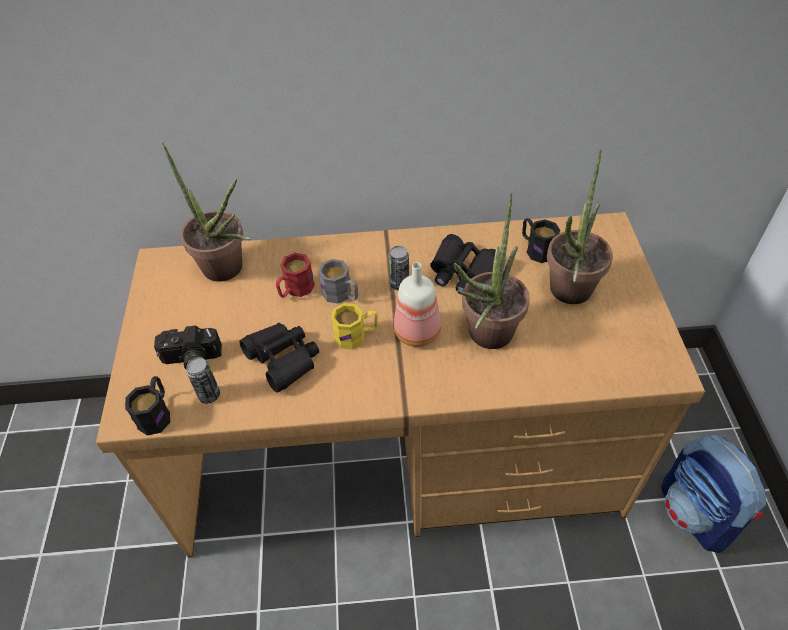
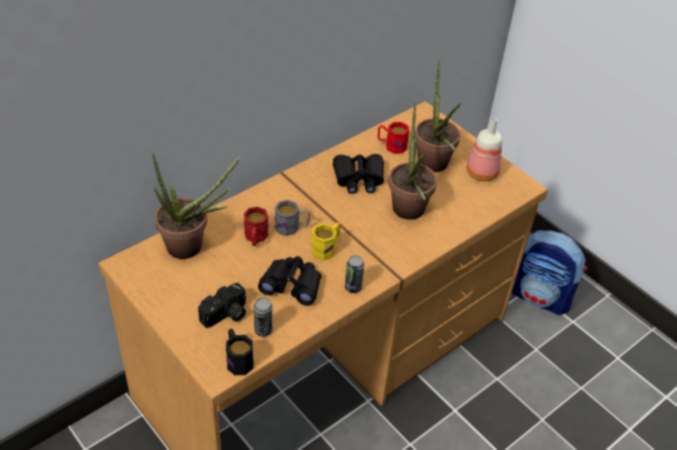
camera: 40 degrees left, 5 degrees down
(399, 284) = (324, 204): can -> can (353, 287)
(417, 331) = (363, 227): bottle -> bottle (481, 172)
(536, 249) = (391, 146): black mug -> red mug

